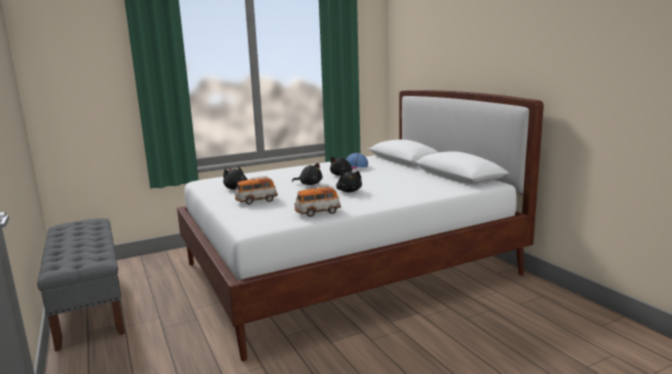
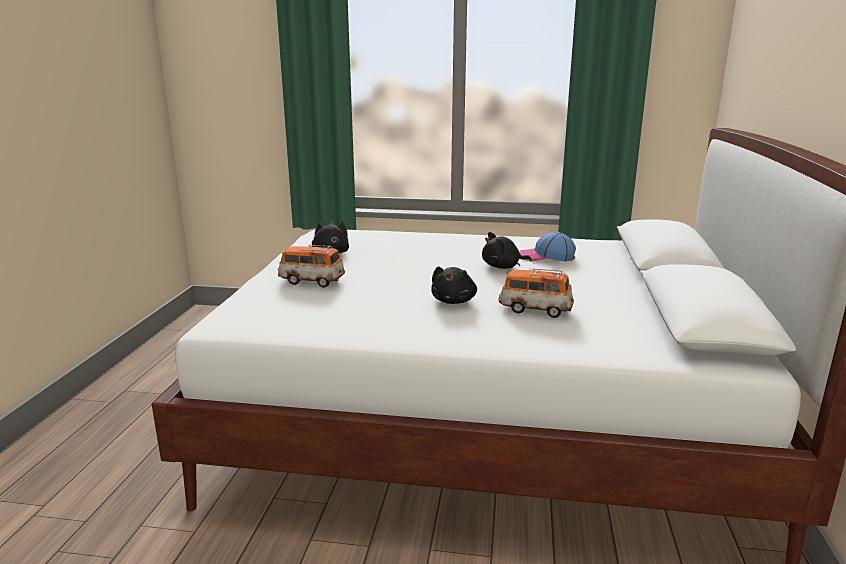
camera: 35 degrees right, 5 degrees up
(89, 305) = (166, 357): grey bench -> none
(309, 184) = (427, 271): black plush toy -> none
(317, 212) = (338, 327): toy car -> toy car (535, 309)

